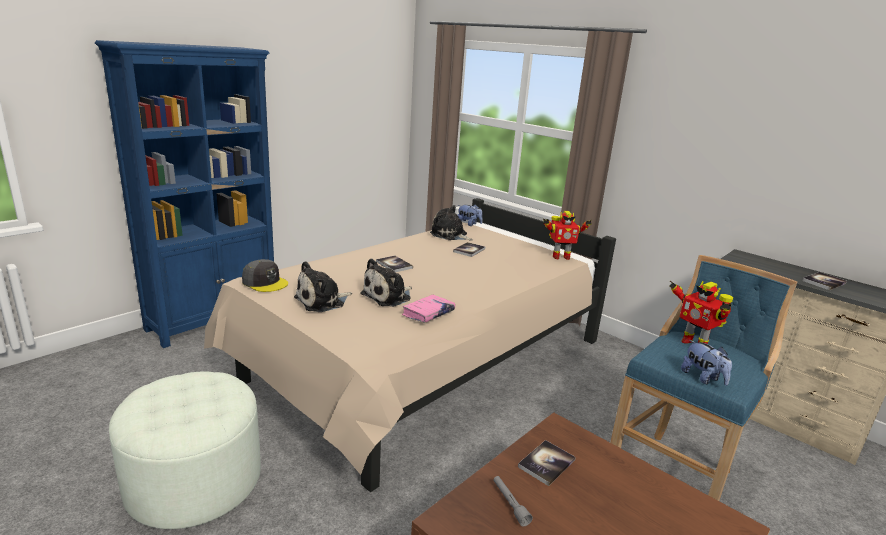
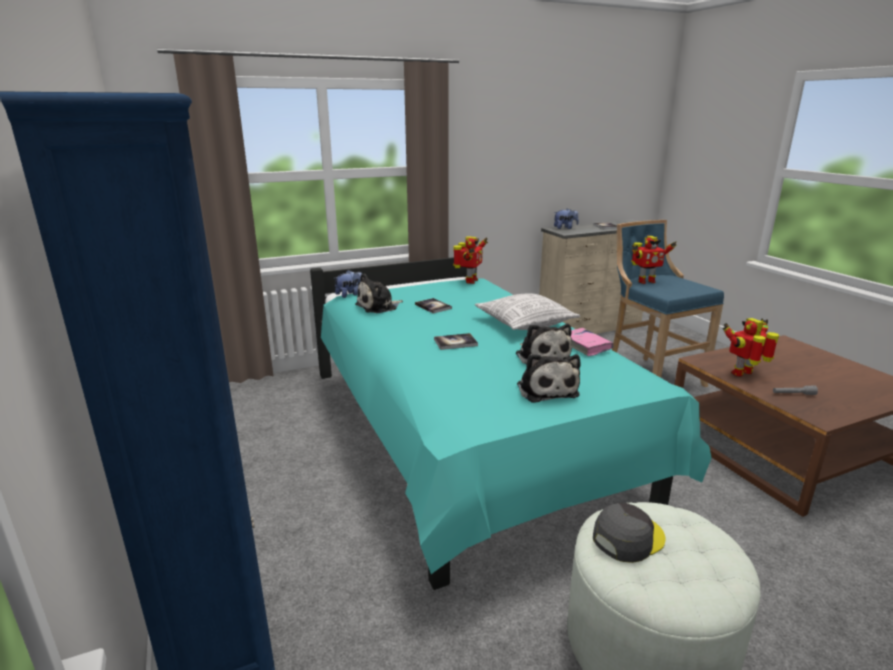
camera: 65 degrees left, 0 degrees up
(265, 282) = (475, 419): grey cap -> grey cap (627, 537)
(424, 364) = (465, 437): beige bed -> turquoise bed
(464, 286) = (525, 323): none -> pillow
(546, 463) = (744, 373): book -> toy robot
(703, 378) = (693, 290): plush toy -> plush toy (565, 228)

